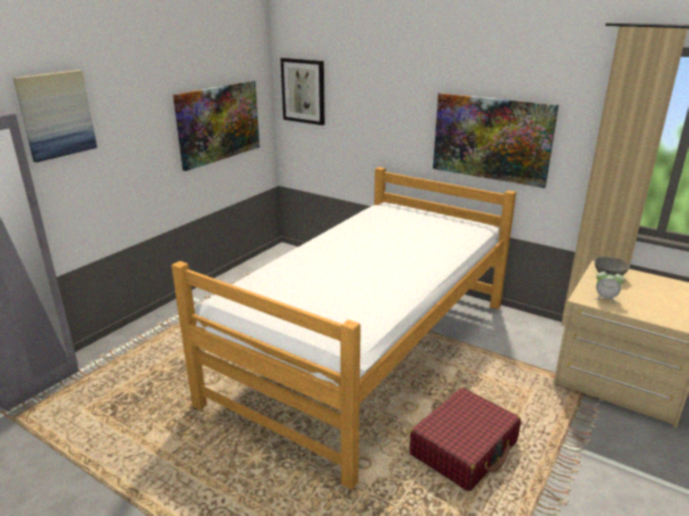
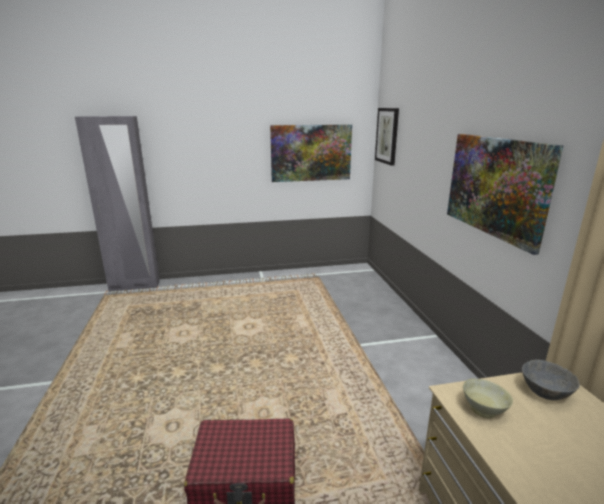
camera: 45 degrees right, 5 degrees down
(56, 115) = (177, 125): picture -> none
(368, 349) = (306, 356): bed -> none
(605, 298) = (484, 410): alarm clock -> beige bowl

